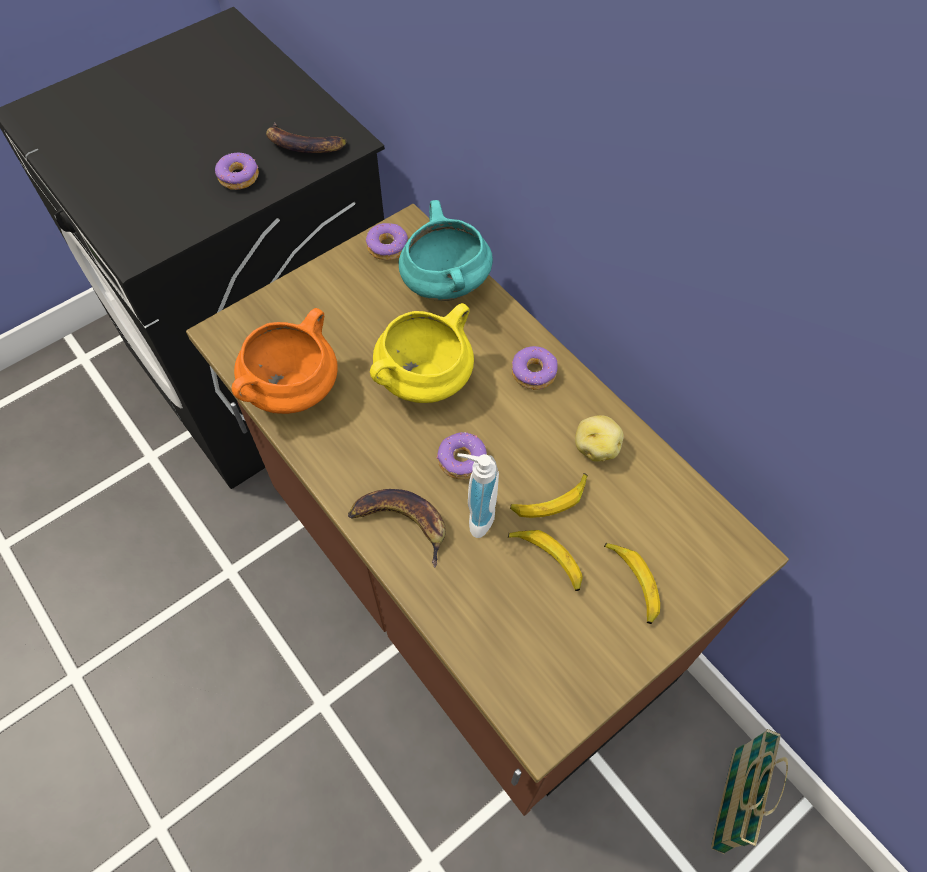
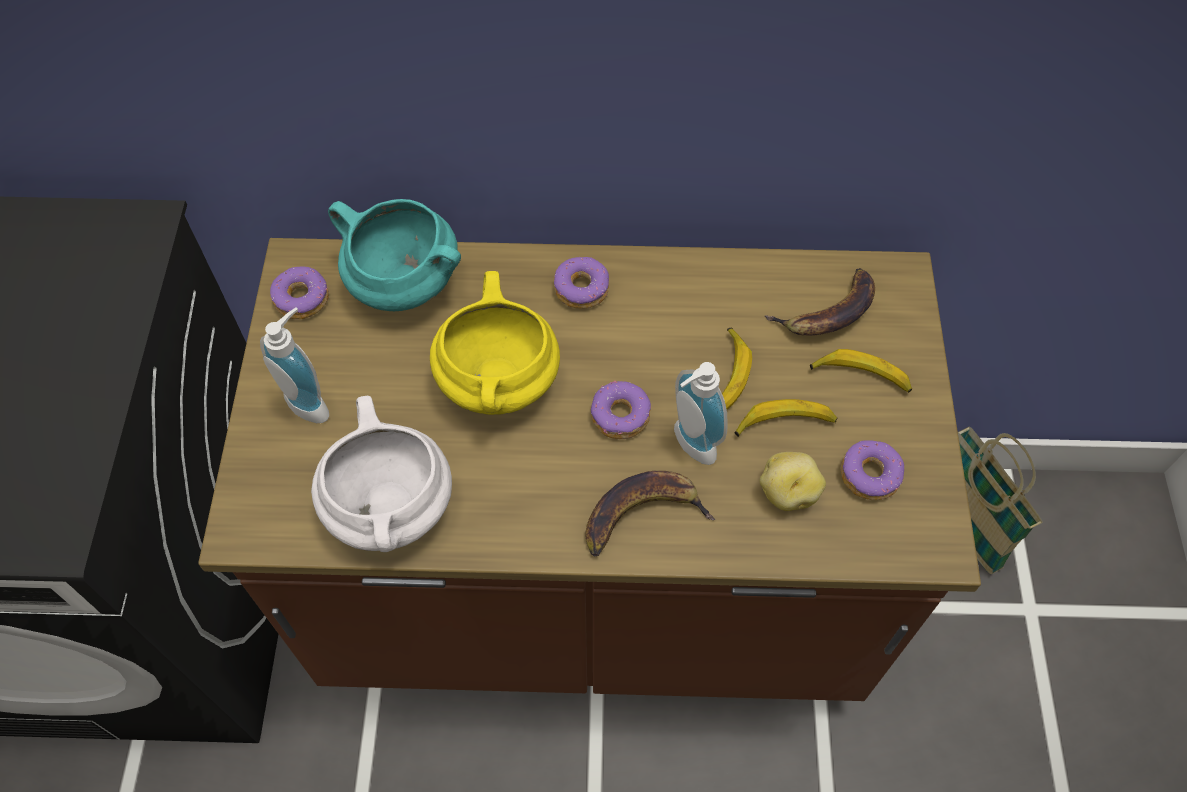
camera: 50 degrees left, 0 degrees up
(239, 177) = (66, 359): donut -> donut (870, 475)
(292, 391) = (392, 509): orange cooking pot -> white cooking pot
(303, 145) = (95, 269): banana -> banana (828, 312)
(327, 302) = (312, 400): none -> soap dispenser
(596, 447) = (706, 301): potato -> potato (787, 491)

